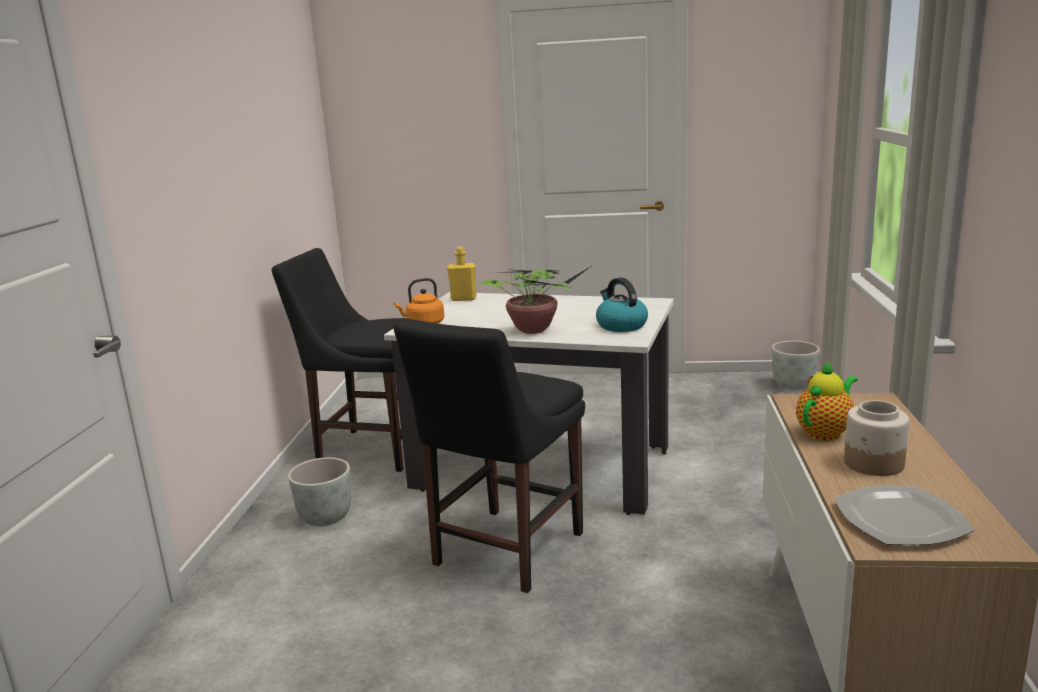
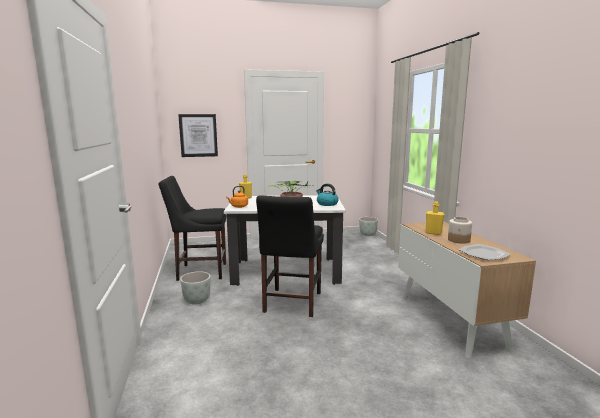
camera: 20 degrees left, 5 degrees down
(401, 152) = (198, 135): none -> picture
(825, 432) = (433, 233): teapot -> yellow bottle

